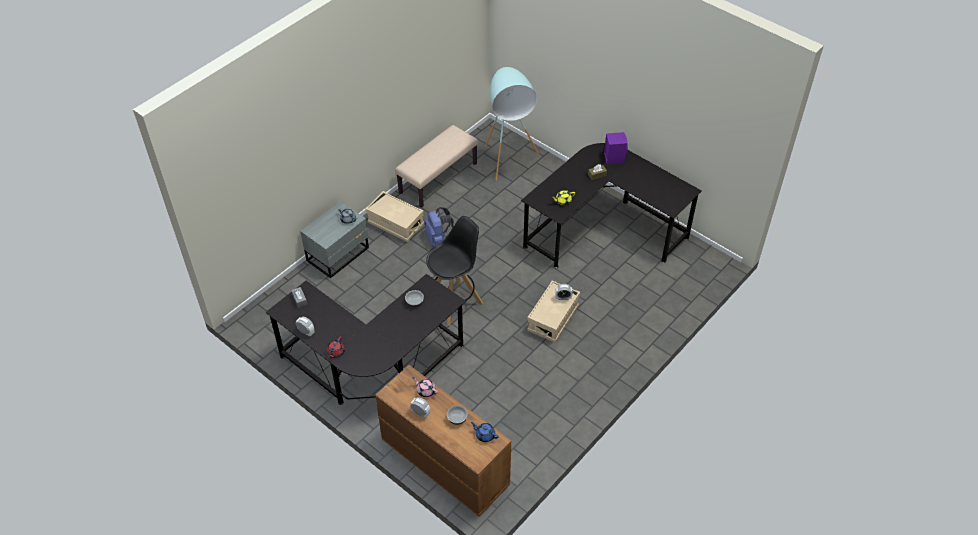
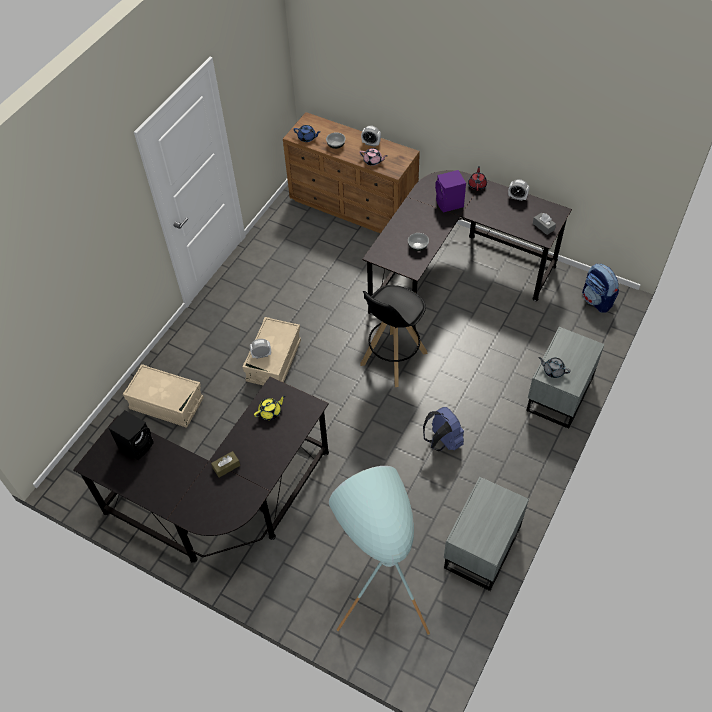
camera: 170 degrees right, 5 degrees up
(265, 318) = (597, 300): none -> backpack
(396, 224) = (507, 453): beige storage box -> beige storage box (167, 404)
(438, 178) = (480, 547): beige bench -> grey nightstand
(614, 157) = (202, 506): purple speaker -> purple speaker (449, 204)
(658, 197) = (137, 444): none -> black speaker

